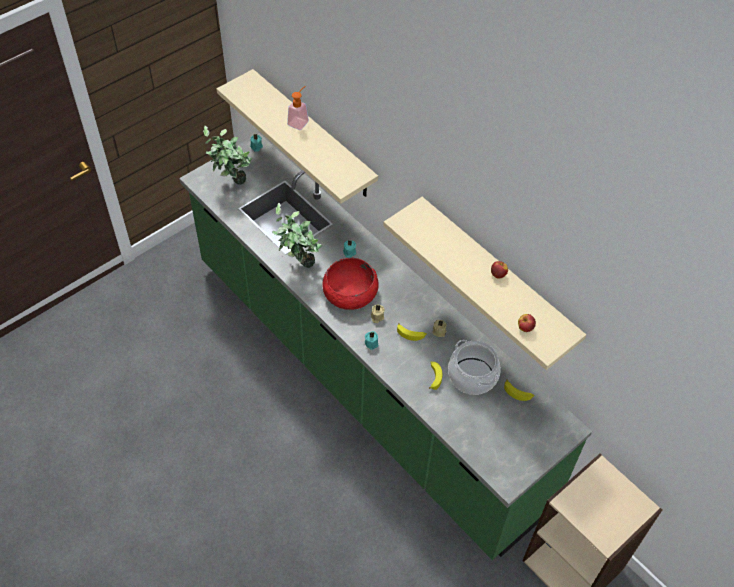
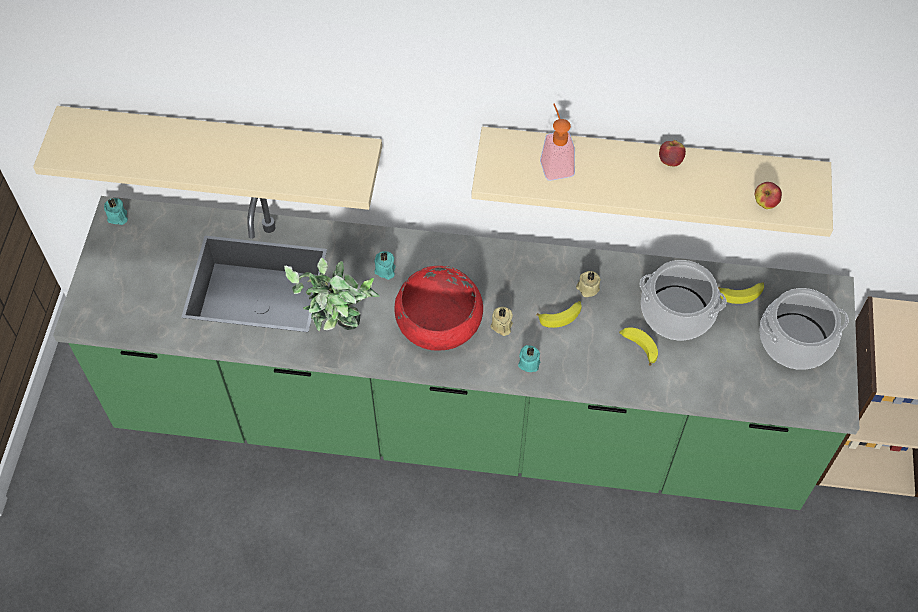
camera: 40 degrees left, 5 degrees up
(231, 184) = (137, 291): potted plant -> none
(300, 121) = (203, 135): soap dispenser -> soap dispenser (555, 163)
(521, 436) = (795, 341): none -> cooking pot

